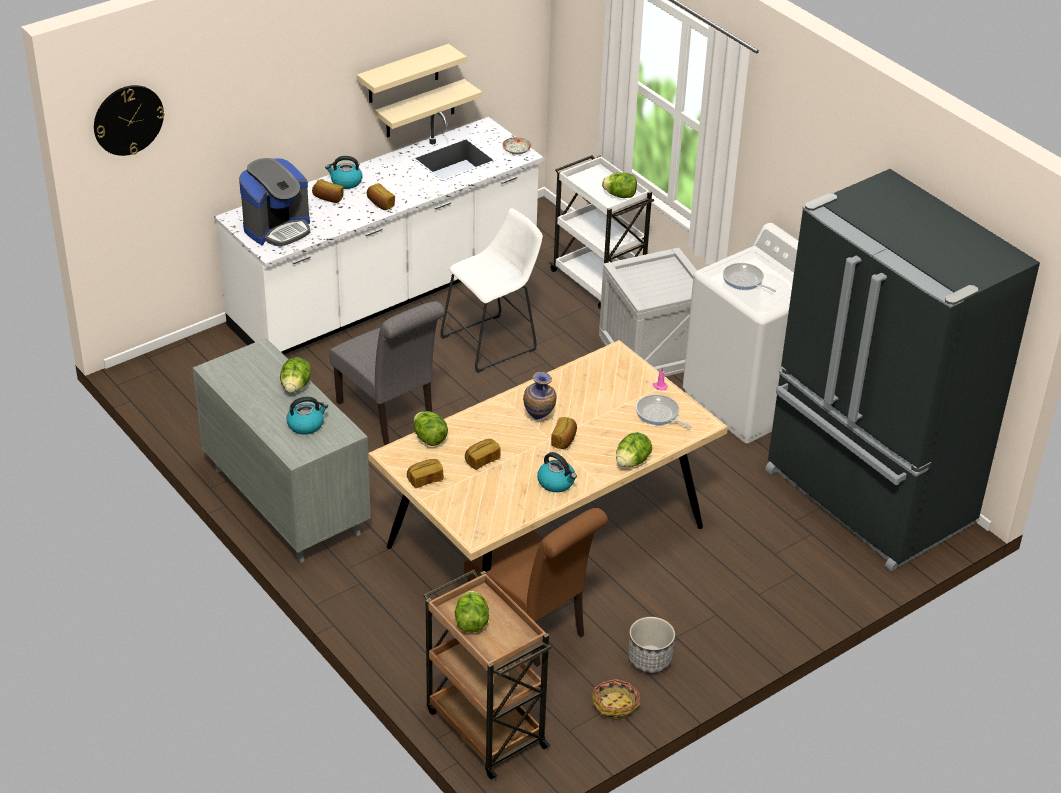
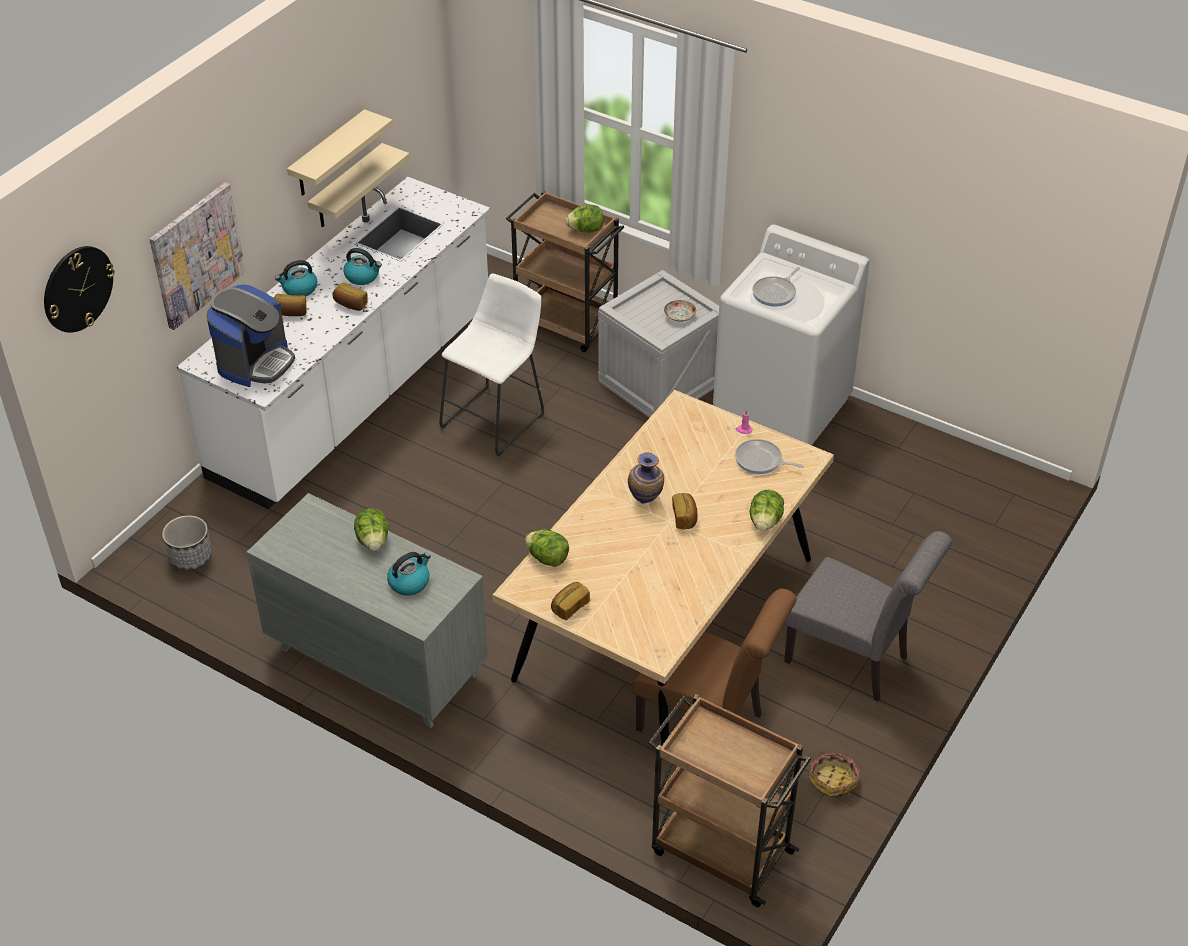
camera: 20 degrees left, 5 degrees up
(251, 124) = (196, 255): none -> picture
(389, 416) = (435, 532): grey chair -> grey chair (854, 661)
(471, 623) = (713, 757): lettuce -> none
(482, 460) = (615, 566): bread -> none
(516, 150) = (459, 207): plate -> plate (679, 316)
(556, 482) = (704, 568): kettle -> kettle (363, 276)
(598, 283) = (566, 323): white cart -> brown cart
(649, 659) = (838, 719): planter -> planter (191, 557)
(744, 280) = (775, 293): frying pan -> frying pan turned 75 degrees counterclockwise
(867, 499) = (944, 481): black fridge -> none

